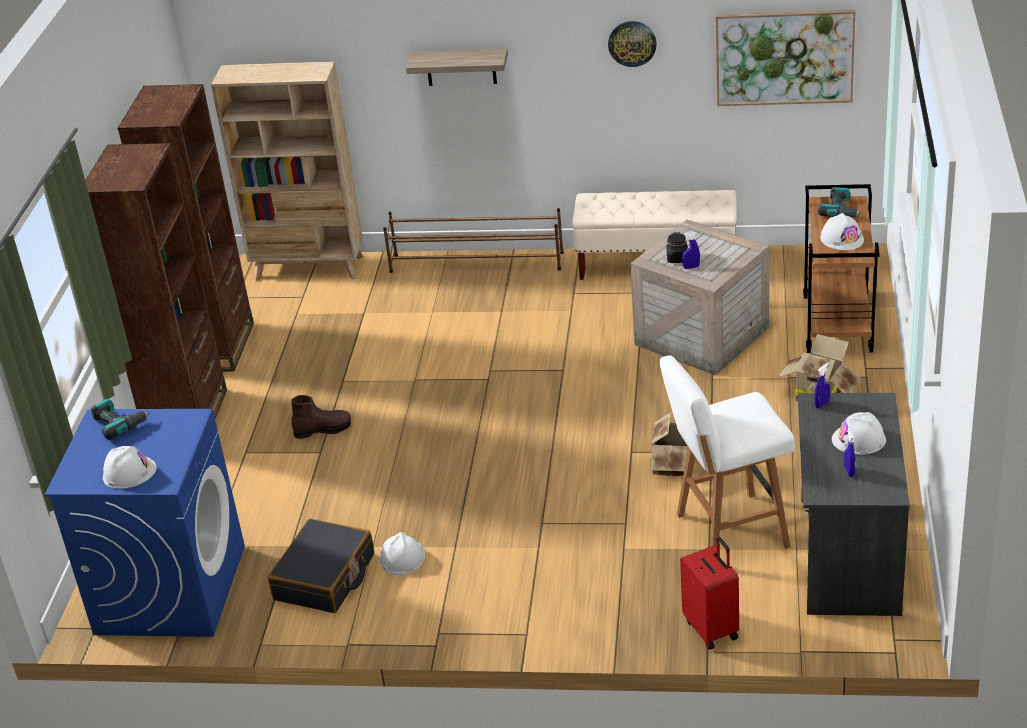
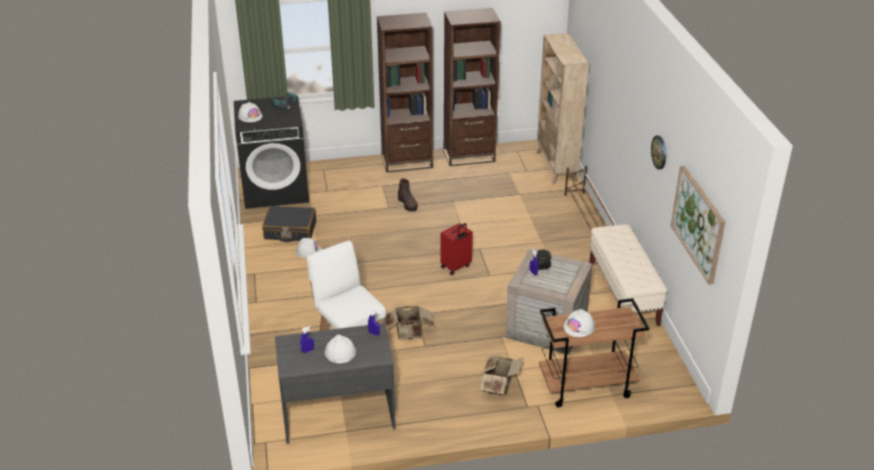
camera: 70 degrees right, 0 degrees up
(170, 589) = (276, 189): blue washing machine -> black washing machine
(461, 67) = (618, 106): shelf -> none
(712, 629) = (267, 367): red suitcase -> red suitcase (456, 267)
(841, 210) = (618, 323): power drill -> none

